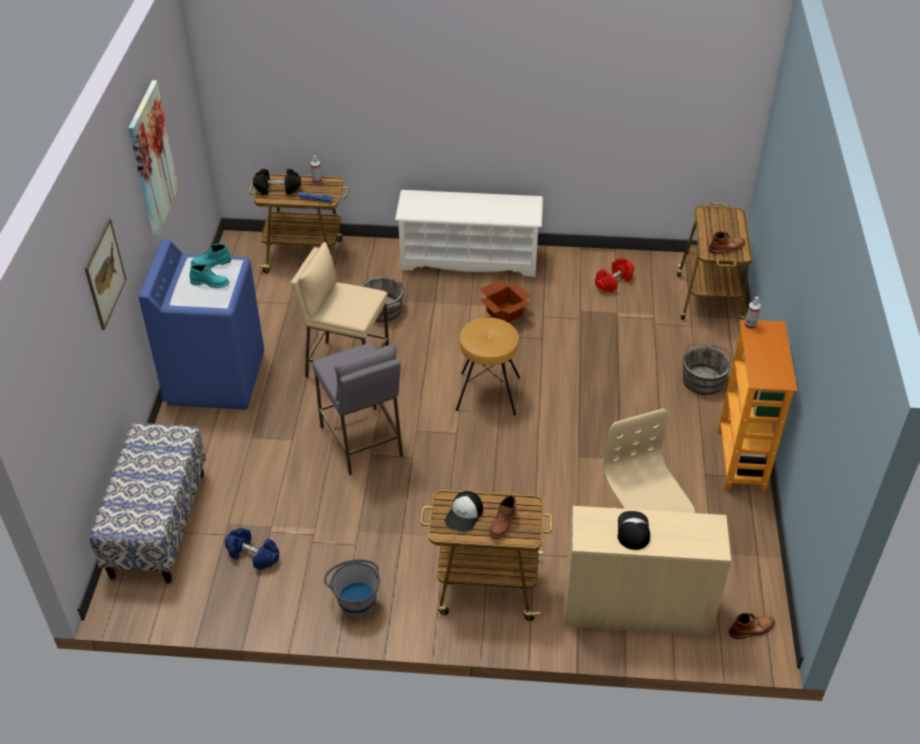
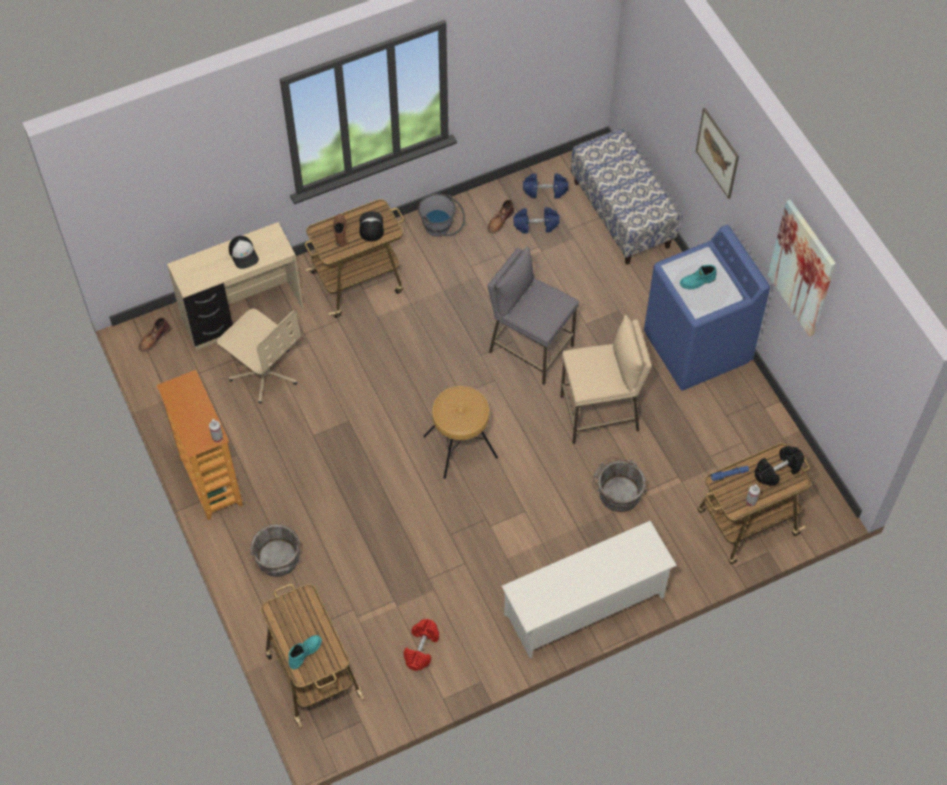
camera: 150 degrees right, 15 degrees up
(209, 588) = (545, 190): none -> blue dumbbell
(211, 264) = (716, 301): turquoise boot -> turquoise boot (304, 652)
(504, 312) = (504, 549): cardboard box -> none
(727, 247) = (291, 613): brown boot -> brown boot (500, 220)

